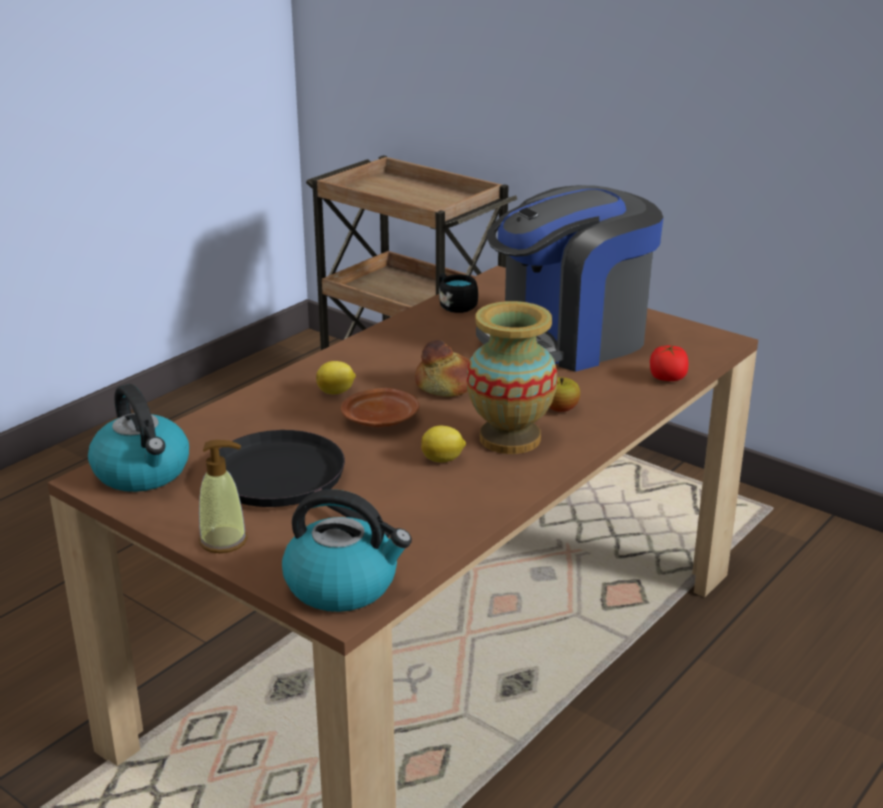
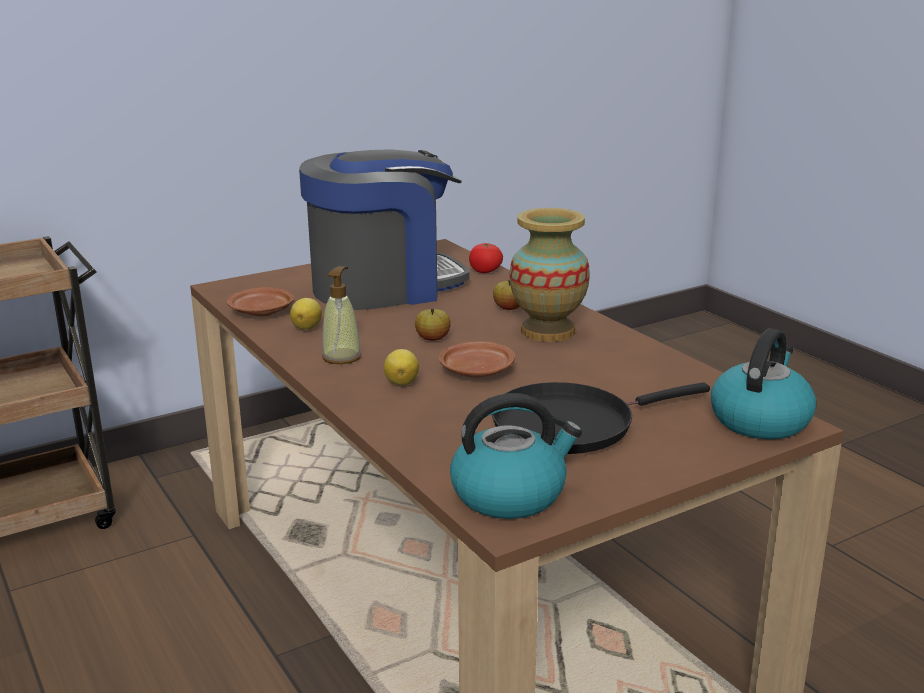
camera: 70 degrees left, 5 degrees down
(224, 540) = (671, 463): soap dispenser -> soap dispenser (342, 357)
(443, 459) = (568, 358): lemon -> lemon (307, 327)
(446, 387) = (433, 339): bread -> apple
(454, 305) = (261, 312): black mug -> brown plate
(567, 339) = (384, 287): coffee machine -> coffee machine turned 105 degrees counterclockwise

